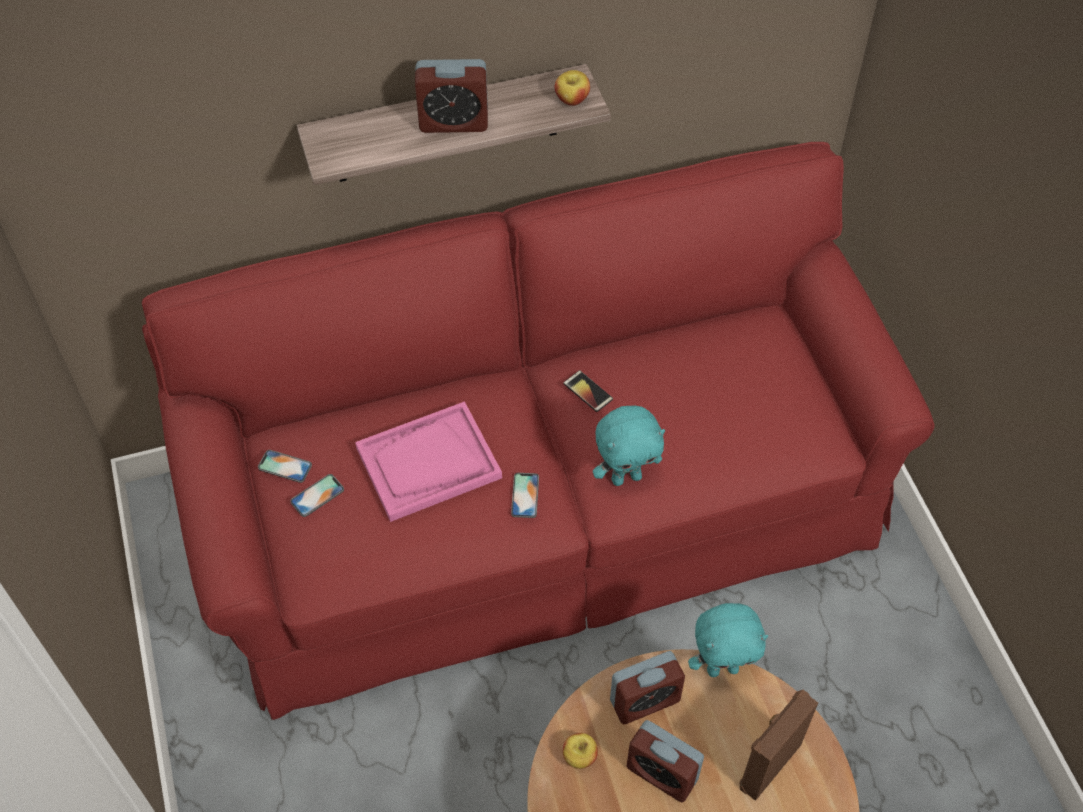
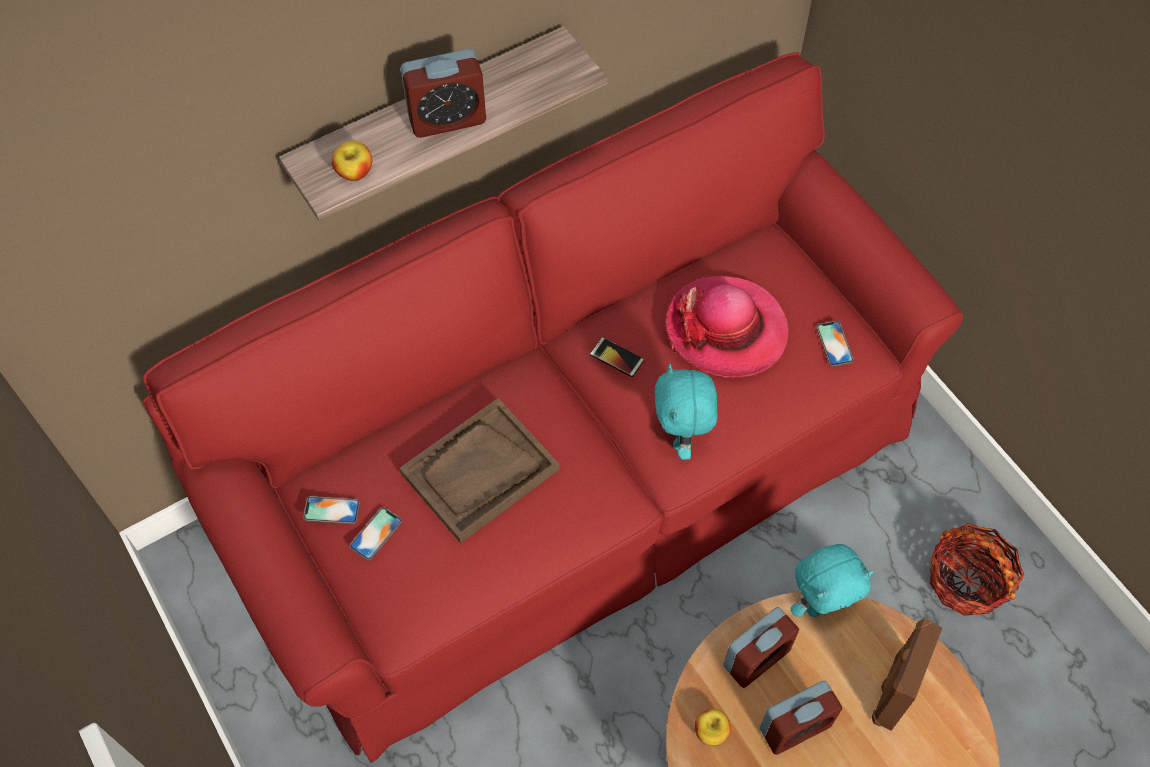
camera: 15 degrees left, 5 degrees up
(428, 463) = (480, 472): pink tray -> brown tray
(525, 495) = (588, 482): phone -> phone (834, 343)
(572, 99) = (562, 69): apple -> apple (354, 172)
(626, 477) = (681, 438): turquoise plush toy -> turquoise plush toy turned 120 degrees clockwise
(662, 773) = (795, 727): alarm clock -> alarm clock turned 45 degrees counterclockwise
(699, 389) = (726, 330): none -> hat
(897, 697) = (966, 580): none -> basket

